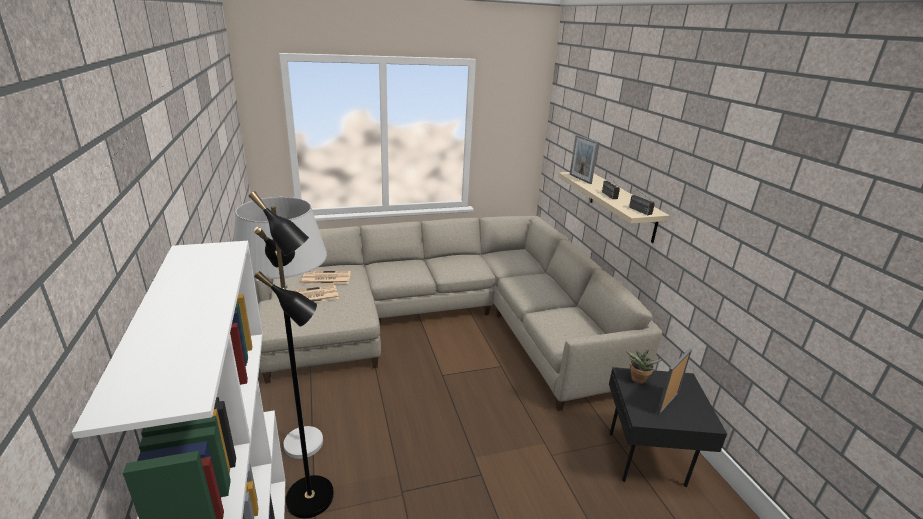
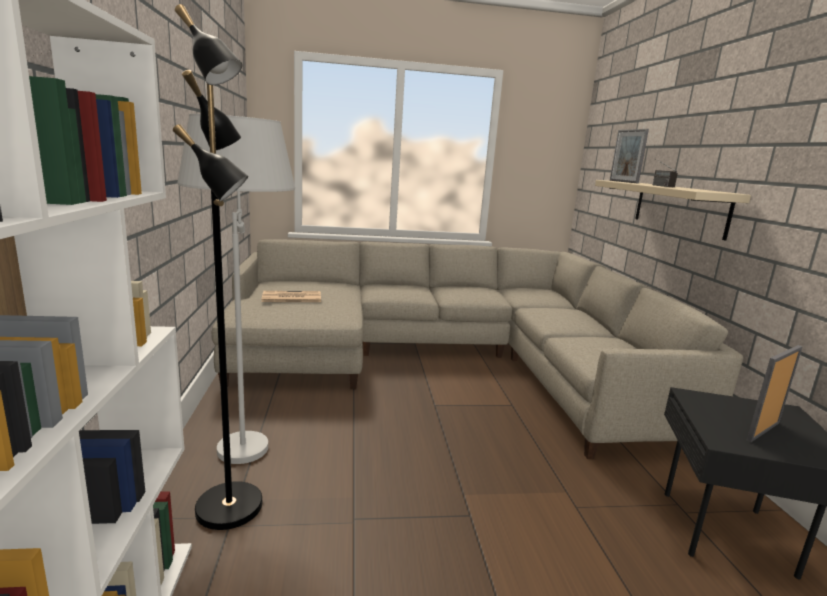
camera: 10 degrees right, 10 degrees down
(325, 278) = (312, 287): newspaper -> none
(634, 208) = (699, 190): radio -> none
(637, 380) = (710, 403): potted plant -> none

